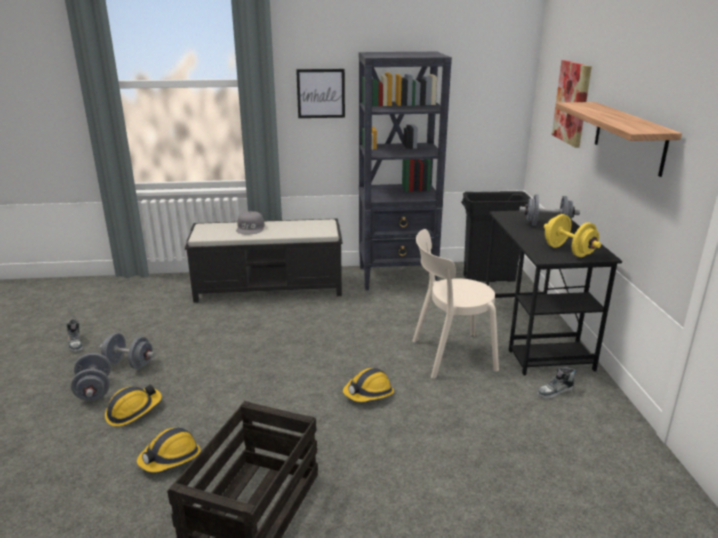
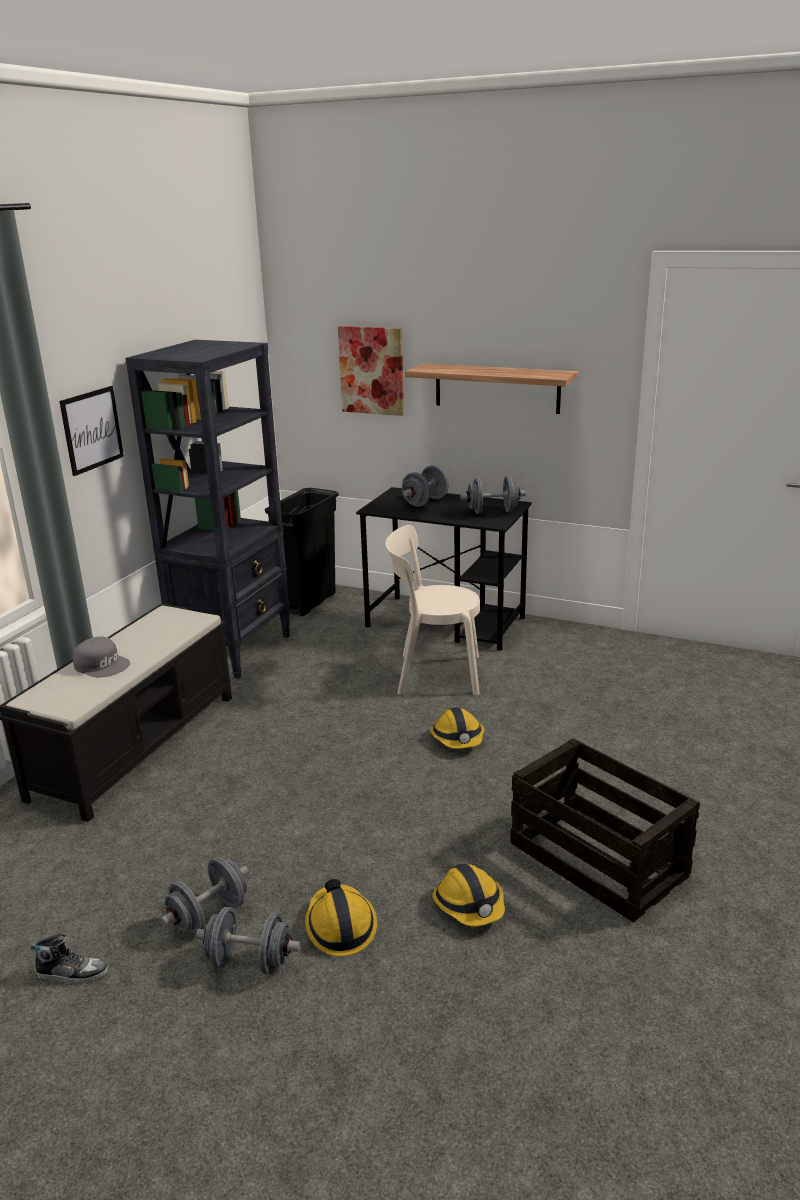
camera: 60 degrees left, 0 degrees up
(449, 355) = (433, 674): beige chair -> beige chair turned 75 degrees clockwise
(555, 391) = (537, 646): shoe -> none
(568, 251) = (492, 511): yellow dumbbell -> grey dumbbell

